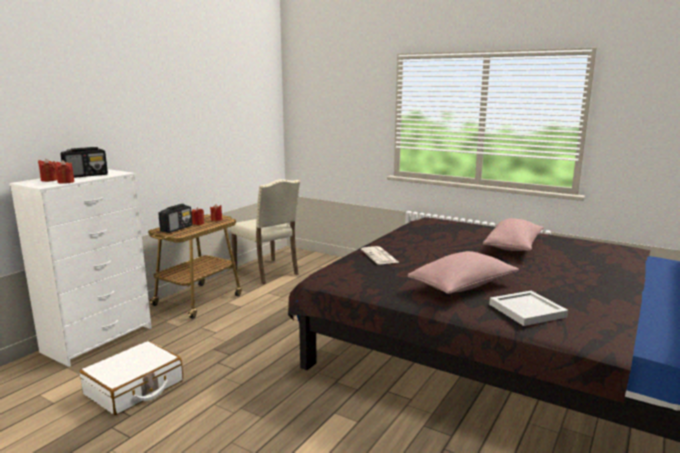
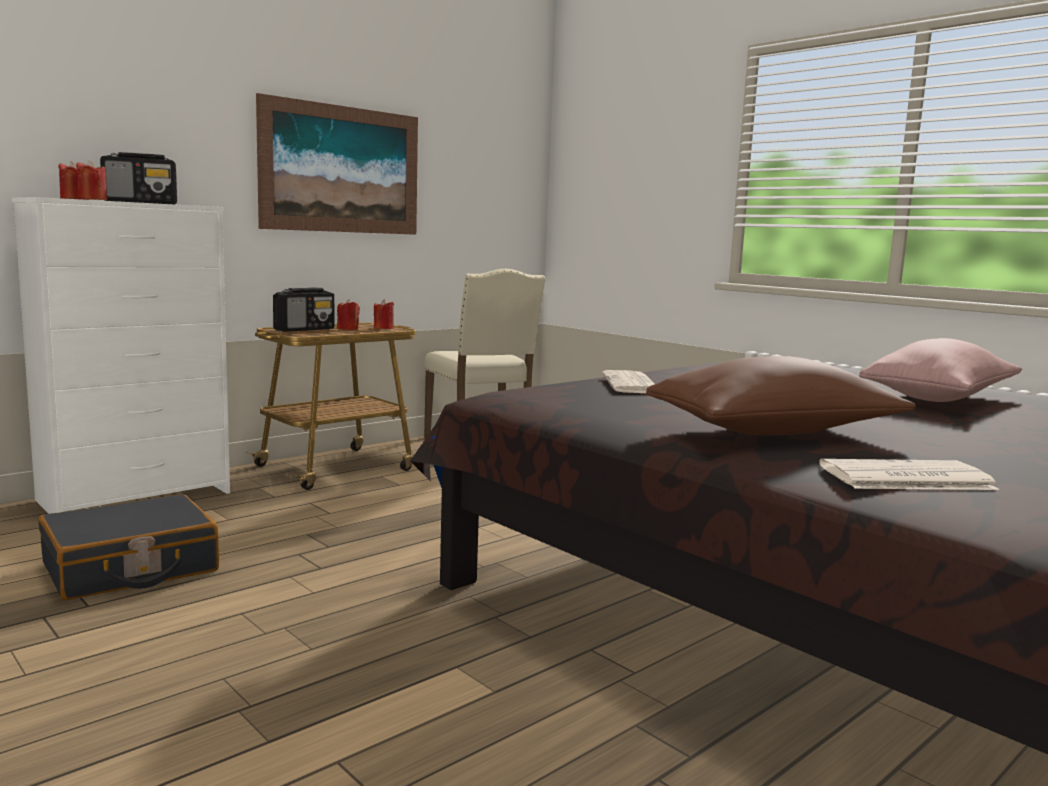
camera: 15 degrees right, 5 degrees down
(134, 388) = (131, 568): white suitcase -> black suitcase
(180, 130) = (341, 169): none -> picture
(463, 287) = (774, 433): pink pillow -> brown pillow
(527, 311) = (904, 478): white tray -> newspaper

